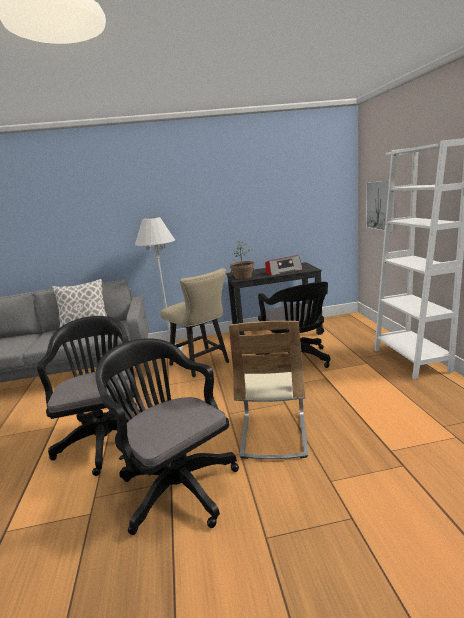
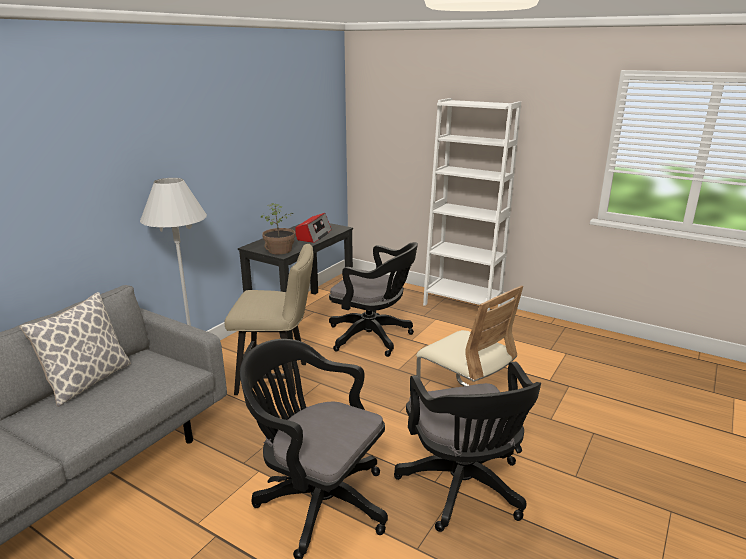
camera: 50 degrees left, 5 degrees up
(175, 485) = (464, 490): black office chair -> black office chair turned 105 degrees counterclockwise
(380, 205) = (390, 150): picture -> none

